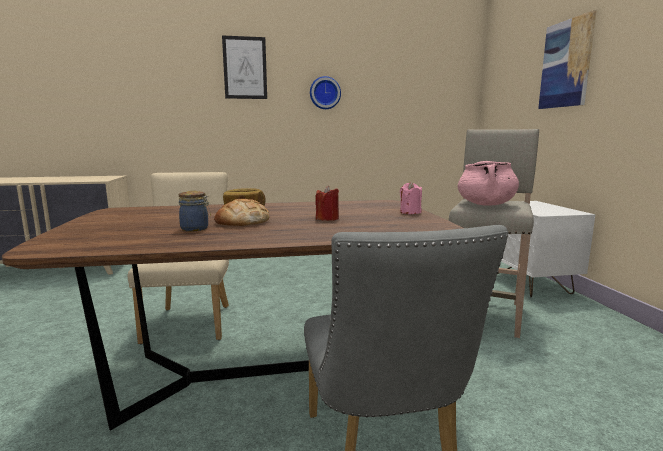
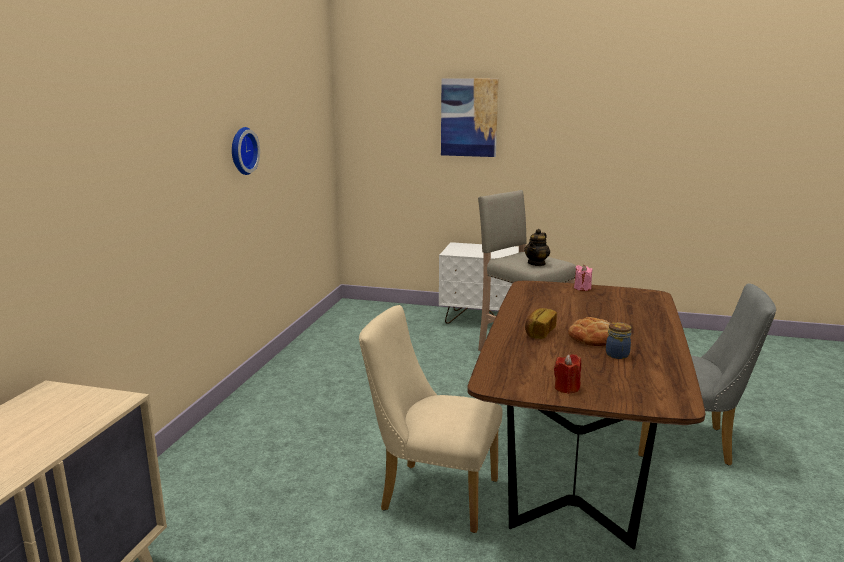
camera: 65 degrees left, 5 degrees up
(245, 68) = (169, 127): picture -> none
(327, 219) = (596, 313): red candle -> red candle (566, 388)
(486, 204) = (536, 263): pink cooking pot -> teapot

